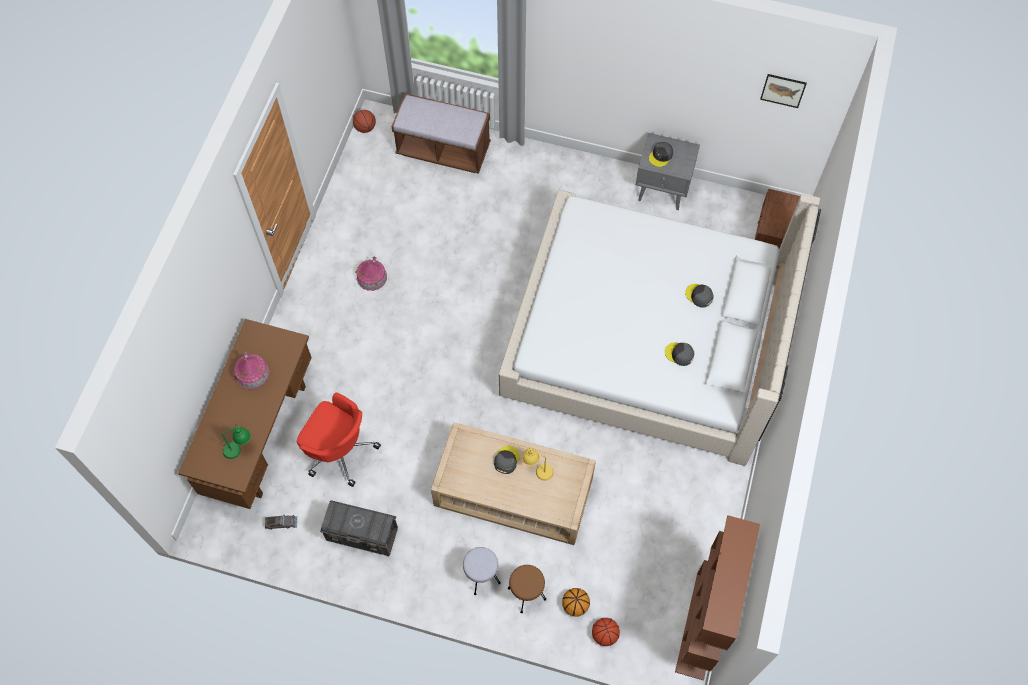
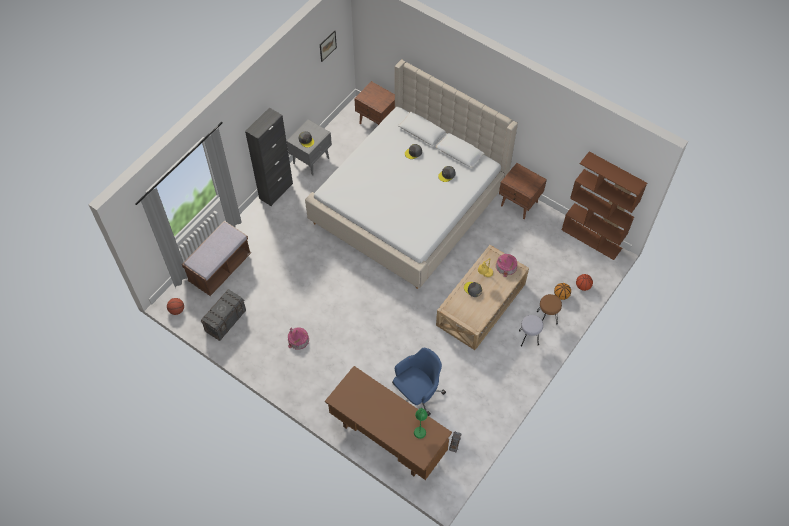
camera: 70 degrees left, 5 degrees down
(252, 373) = (368, 406): toy house -> toy house (506, 266)
(339, 450) = (417, 393): red office chair -> blue office chair
(362, 535) = (479, 396): grey storage box -> grey storage box (226, 321)
(591, 167) = (276, 191): none -> black cabinet
(717, 495) = (519, 204): none -> brown nightstand

